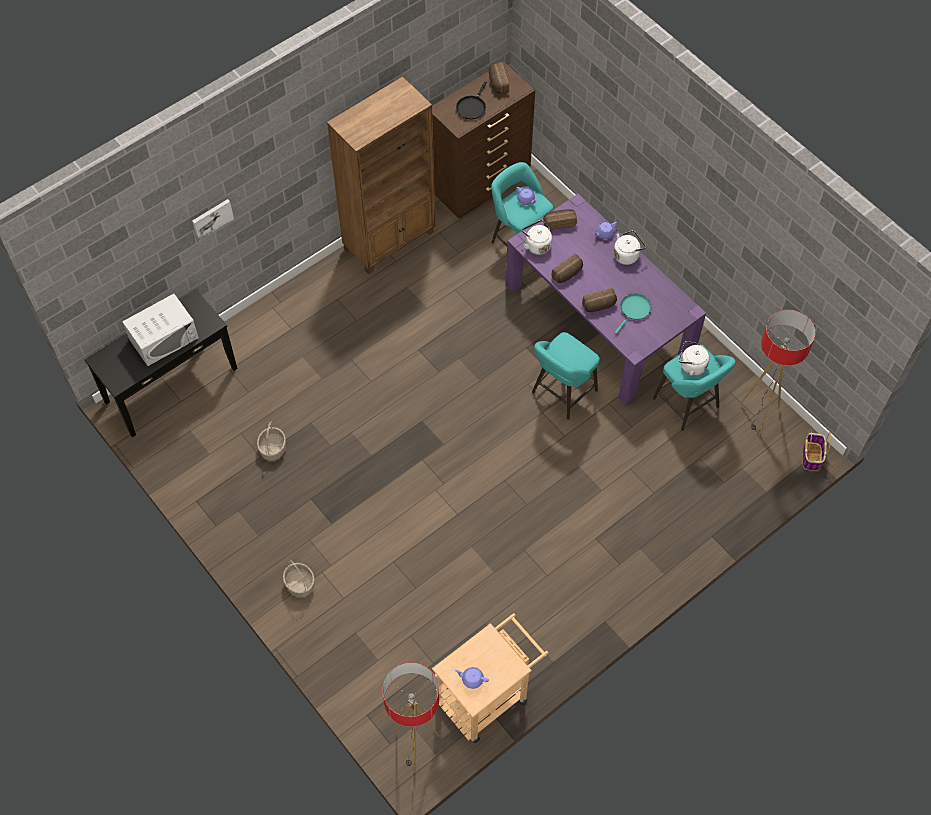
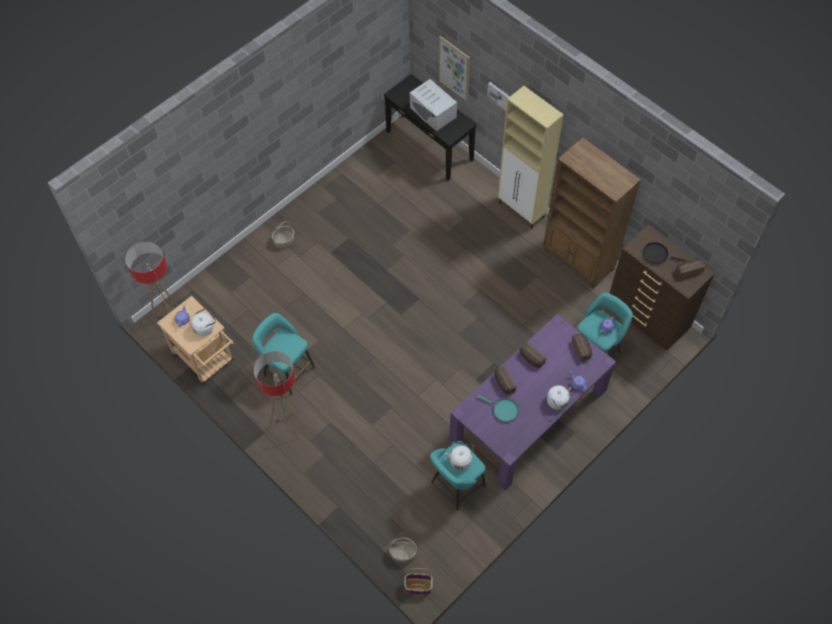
camera: 85 degrees right, 0 degrees up
(139, 270) = (454, 68): none -> picture
(272, 448) = (386, 210): basket -> basket (403, 552)
(304, 290) = (521, 211): none -> beige cabinet
(537, 245) = (556, 334): white kettle -> white kettle (205, 327)
(562, 394) = (454, 391): turquoise stool -> turquoise stool (287, 370)
(759, 415) = (453, 543): floor lamp -> floor lamp (288, 425)

